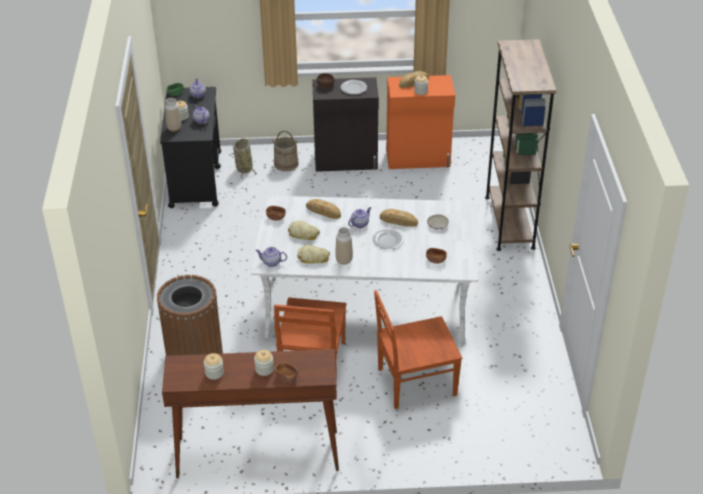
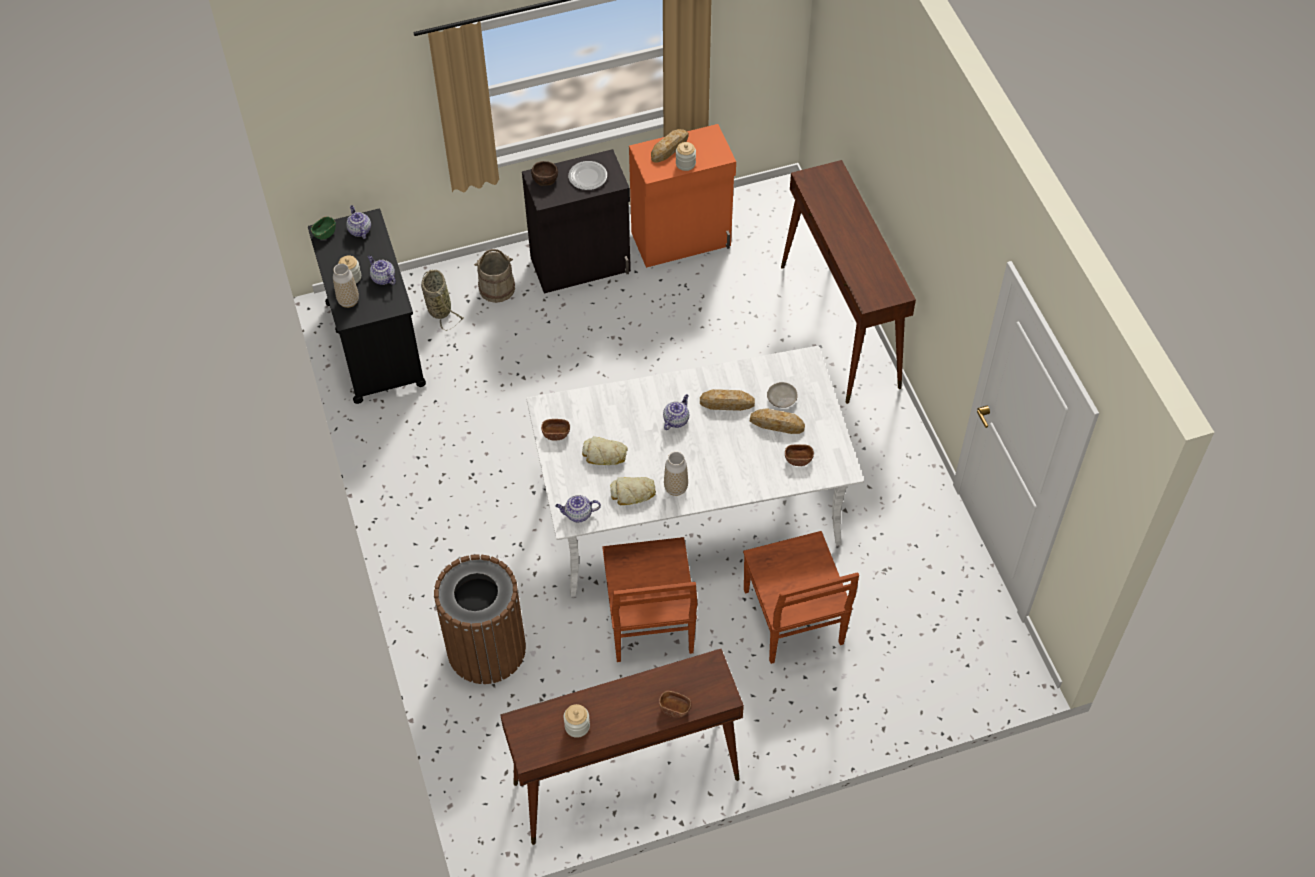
camera: 15 degrees left, 15 degrees up
(264, 369) = (641, 704): jar -> none
(323, 211) = (618, 408): bread -> bread (777, 424)
(388, 240) = (724, 441): plate -> none
(414, 382) = (793, 619): brown chair -> brown chair turned 75 degrees counterclockwise
(509, 222) = (840, 326): brown bookcase -> brown console table

